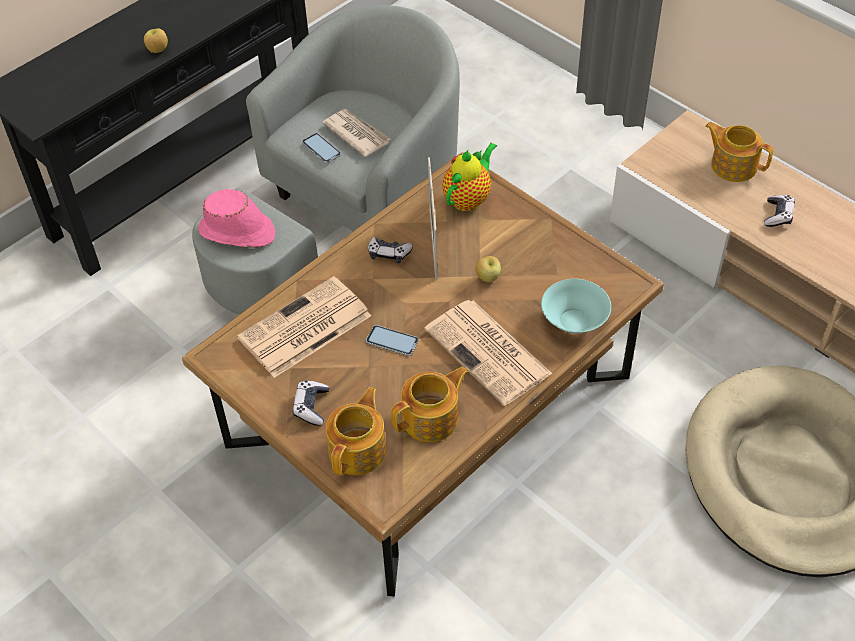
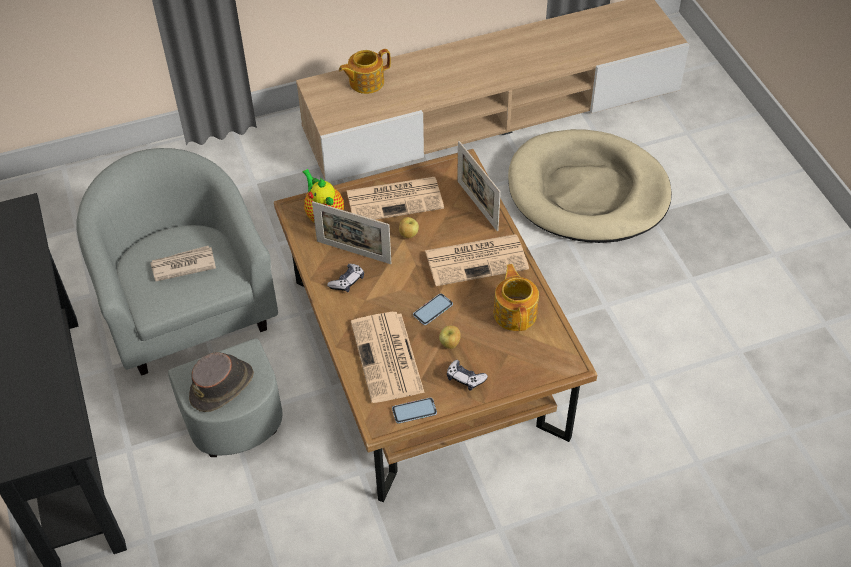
camera: 65 degrees left, 0 degrees up
(158, 50) = (44, 330): apple -> apple (450, 344)
(237, 232) = (223, 386): pink hat -> brown hat
(321, 148) = (181, 293): phone -> phone (414, 411)
(358, 450) = (520, 363): teapot -> none
(532, 246) = (396, 199): none -> newspaper
(574, 322) = (477, 205): turquoise bowl -> picture frame
(778, 215) = (425, 82): game controller -> none

